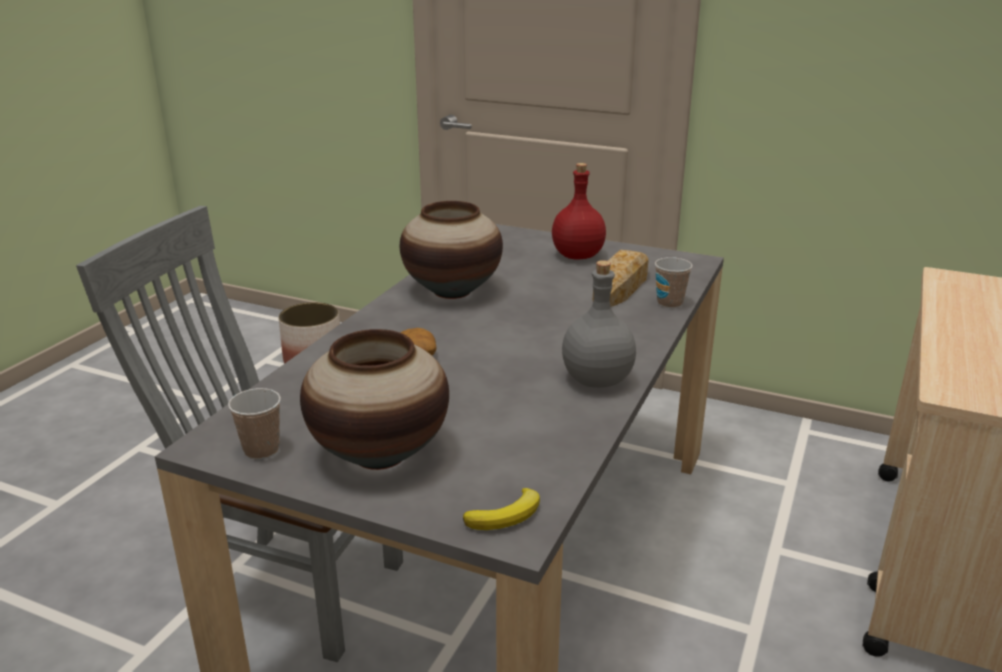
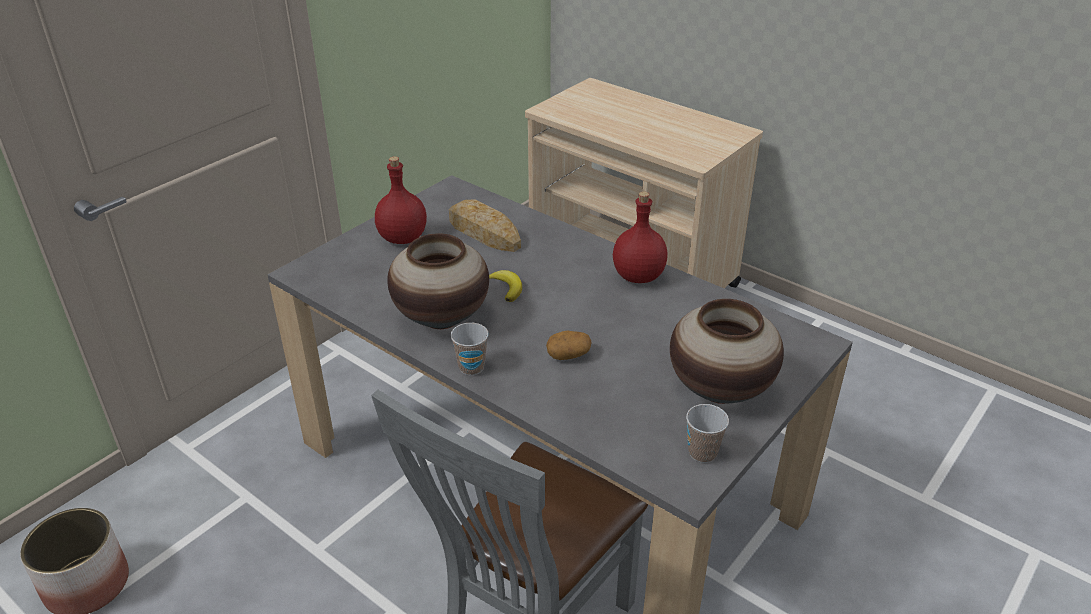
camera: 75 degrees left, 10 degrees up
(507, 515) = (799, 344): banana -> banana (507, 287)
(597, 379) = (637, 276): grey bottle -> red bottle
(669, 303) = (526, 218): cup -> cup (471, 367)

